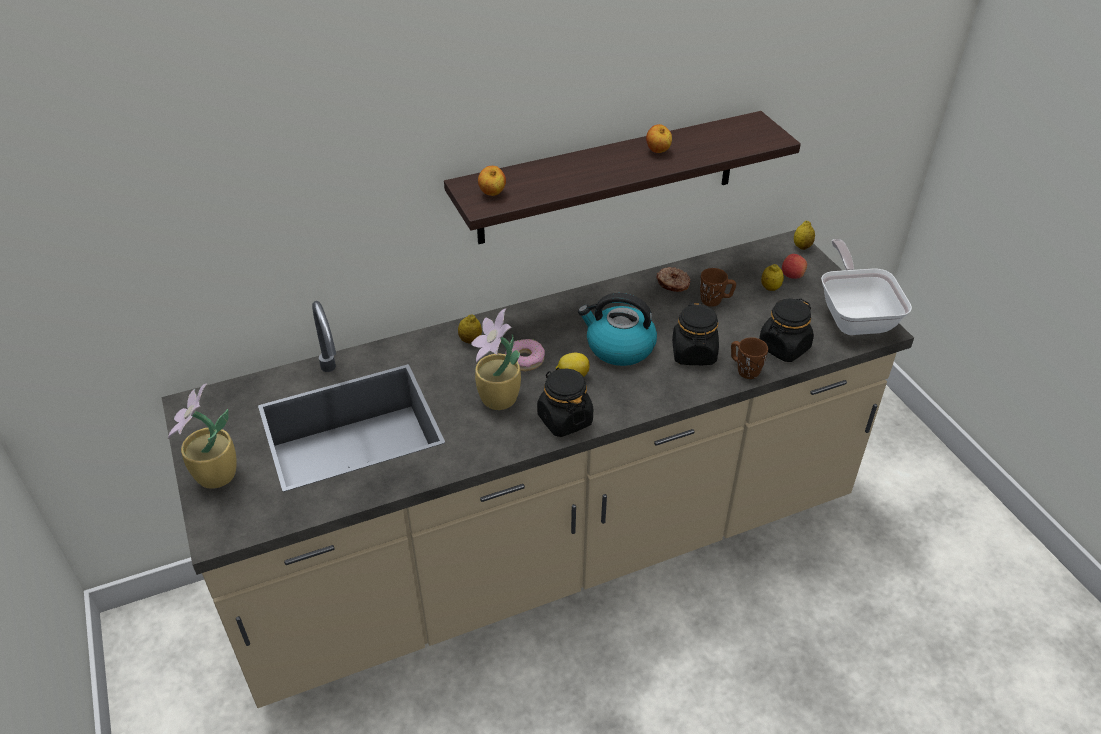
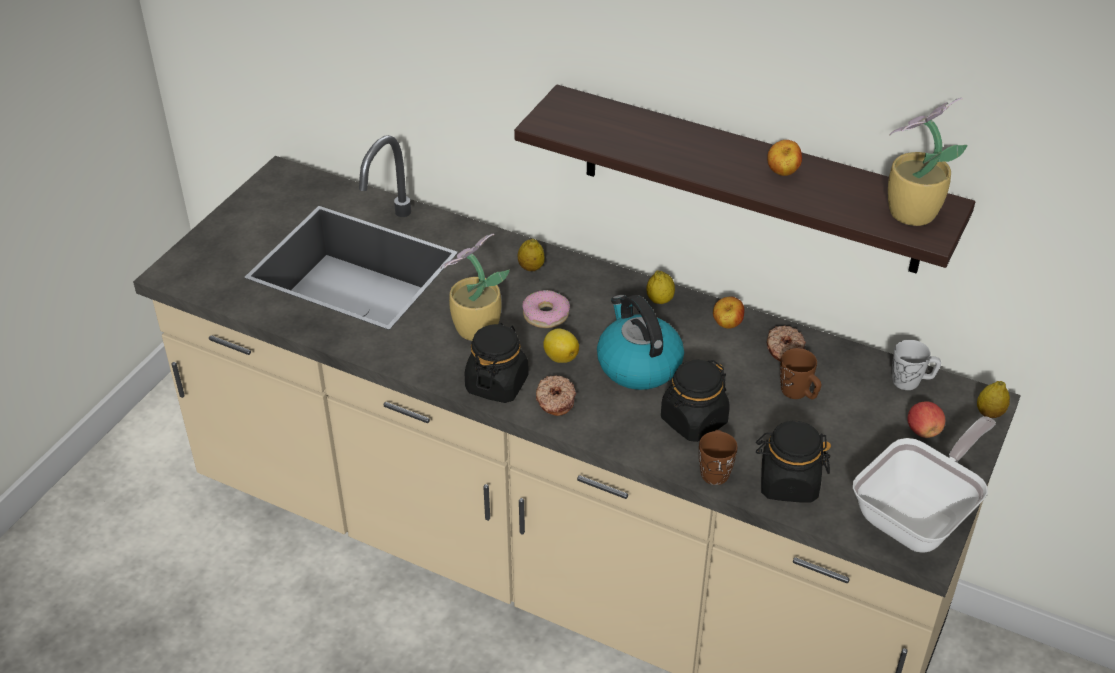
camera: 50 degrees right, 0 degrees up
(215, 477) = (223, 235): potted plant -> potted plant (909, 214)
(492, 194) = (570, 119): apple -> apple (727, 325)
(610, 402) = (554, 400): none -> donut
(750, 256) = (911, 382): none -> white mug
(770, 288) = (877, 424): lemon -> lemon (660, 300)

